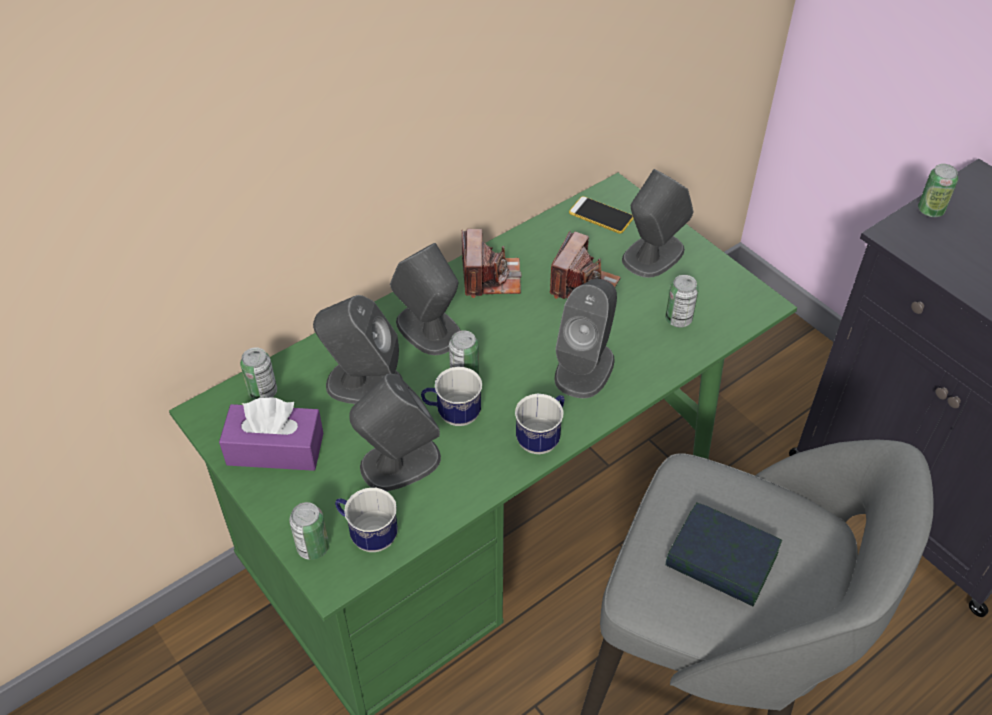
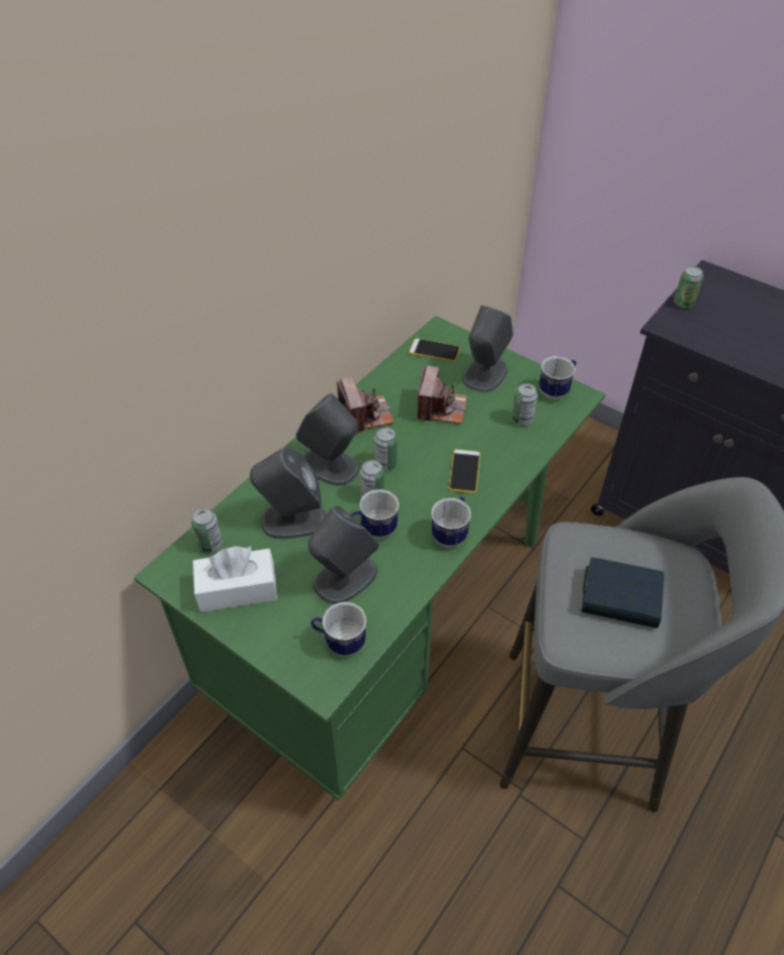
camera: 15 degrees left, 0 degrees up
(275, 449) = (237, 589): purple tissue box -> white tissue box
(313, 547) = (297, 663): can -> can (385, 463)
(584, 368) = (464, 471): grey speaker -> phone
(735, 291) = (556, 390): none -> mug

